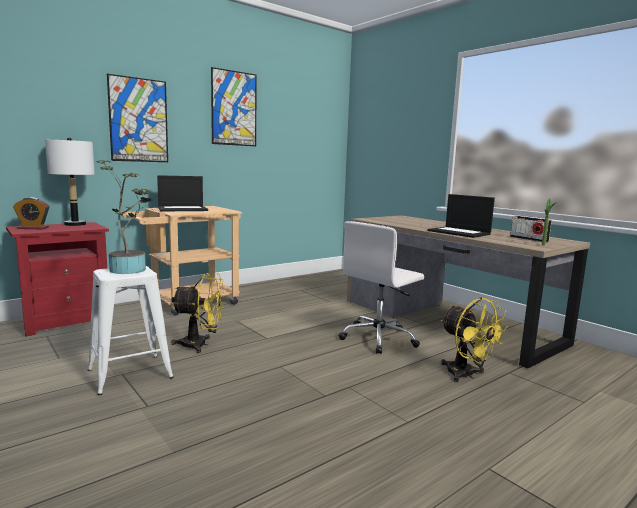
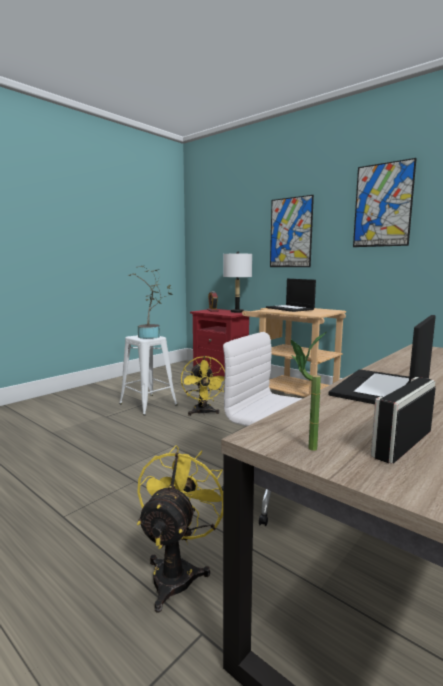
camera: 80 degrees right, 0 degrees up
(466, 375) = (177, 571): yellow fan -> yellow fan turned 150 degrees clockwise

